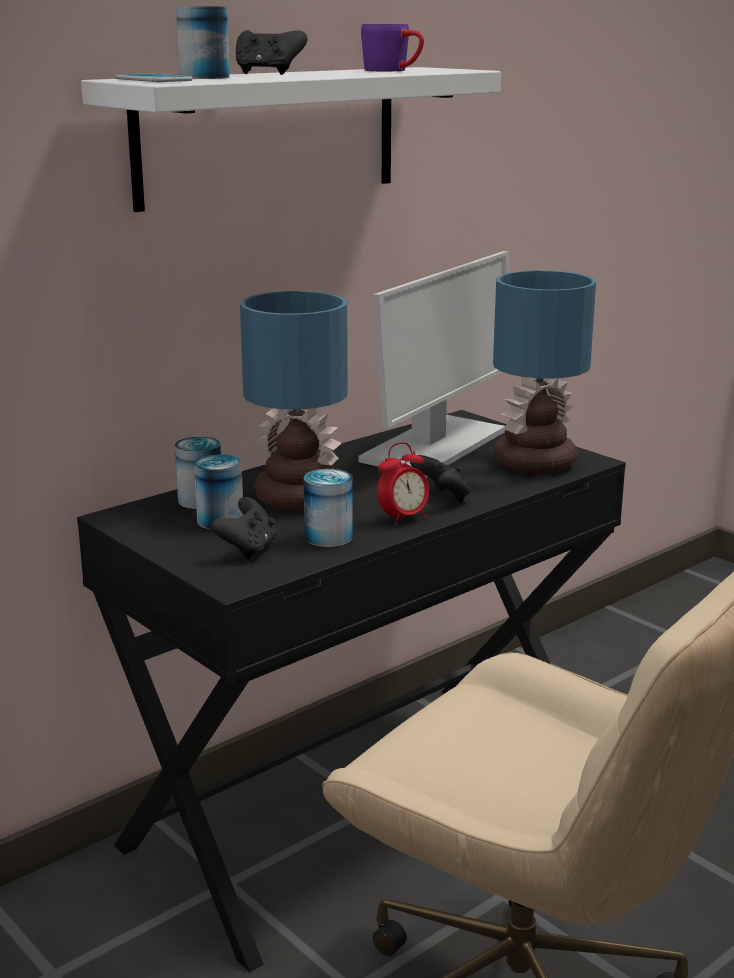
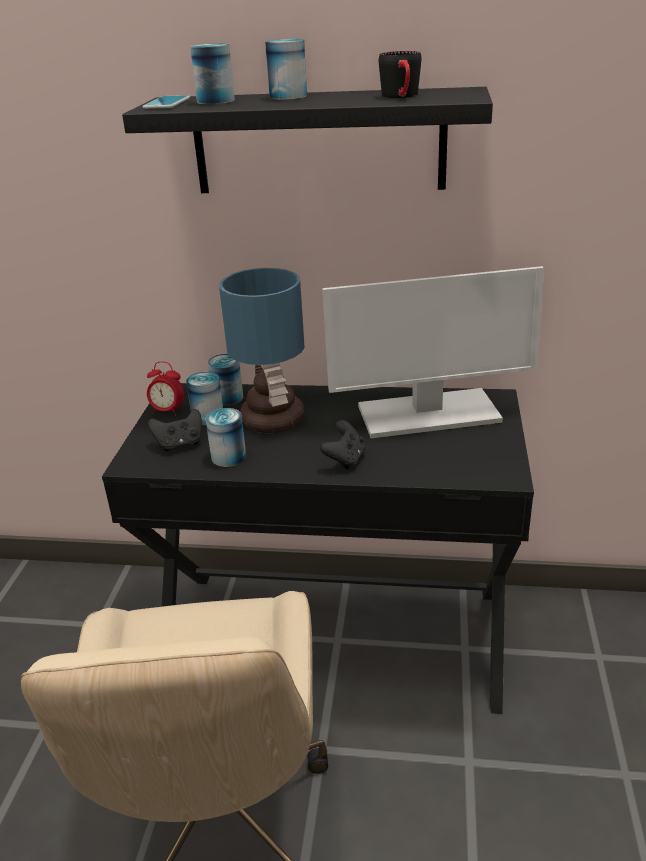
camera: 50 degrees right, 10 degrees up
(268, 74) = (288, 96): black game controller -> can
(269, 135) = (318, 142): white shelf -> black shelf
(394, 70) = (402, 96): purple mug -> black mug
(403, 518) = (291, 464): alarm clock -> alarm clock (168, 411)
(536, 462) = (466, 459): table lamp -> none

